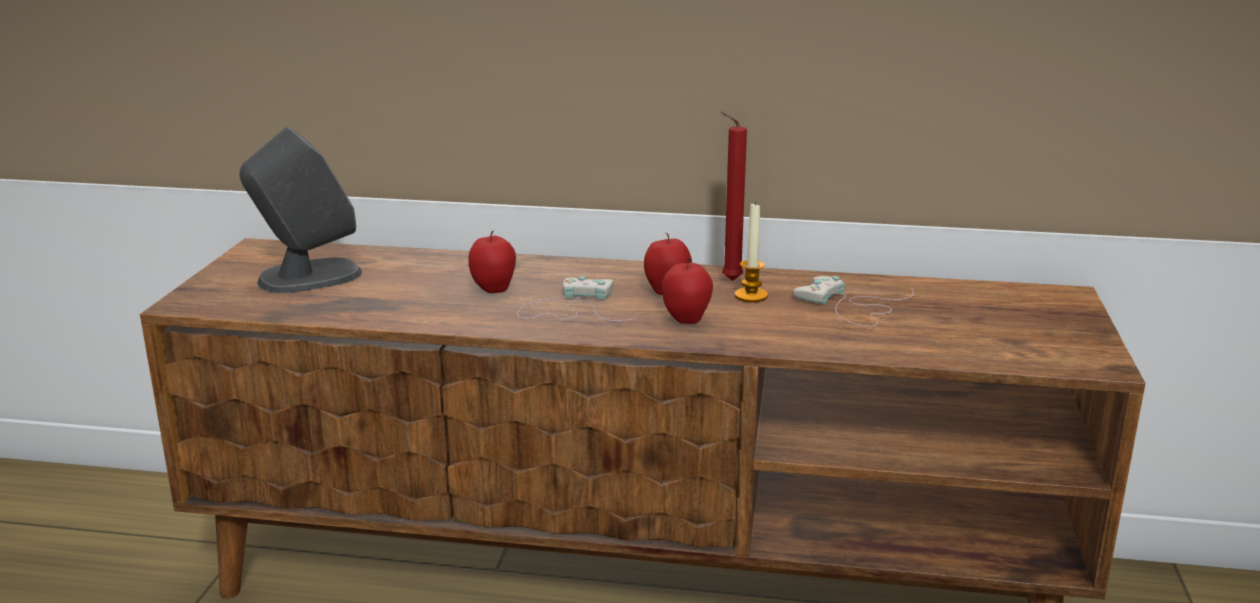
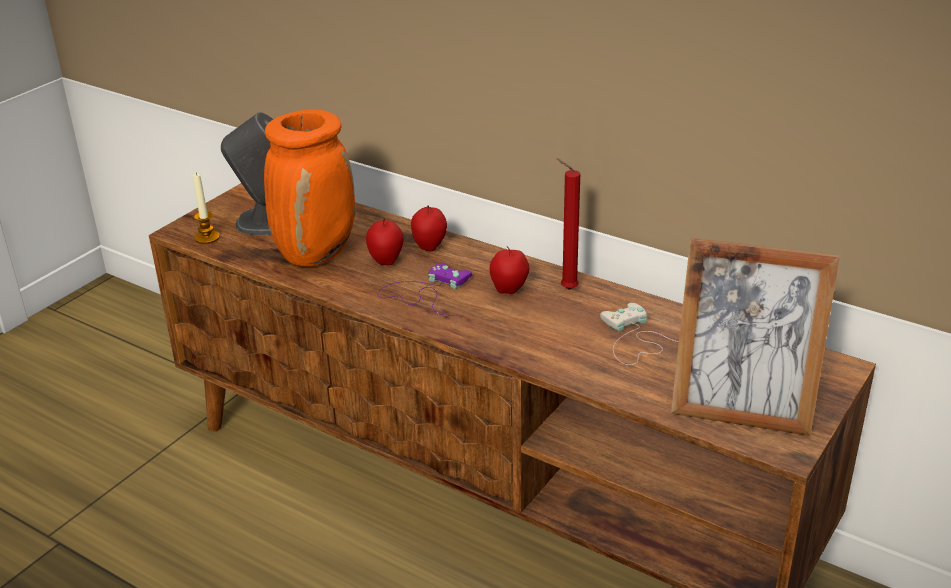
camera: 25 degrees right, 10 degrees up
(397, 296) = (316, 253): none -> orange vase
(572, 308) = (426, 293): white game controller -> purple game controller
(686, 319) = (499, 322): apple -> apple (430, 246)
(751, 296) = (569, 309): candle -> candle (207, 238)
(1022, 345) = (741, 412): none -> picture frame

